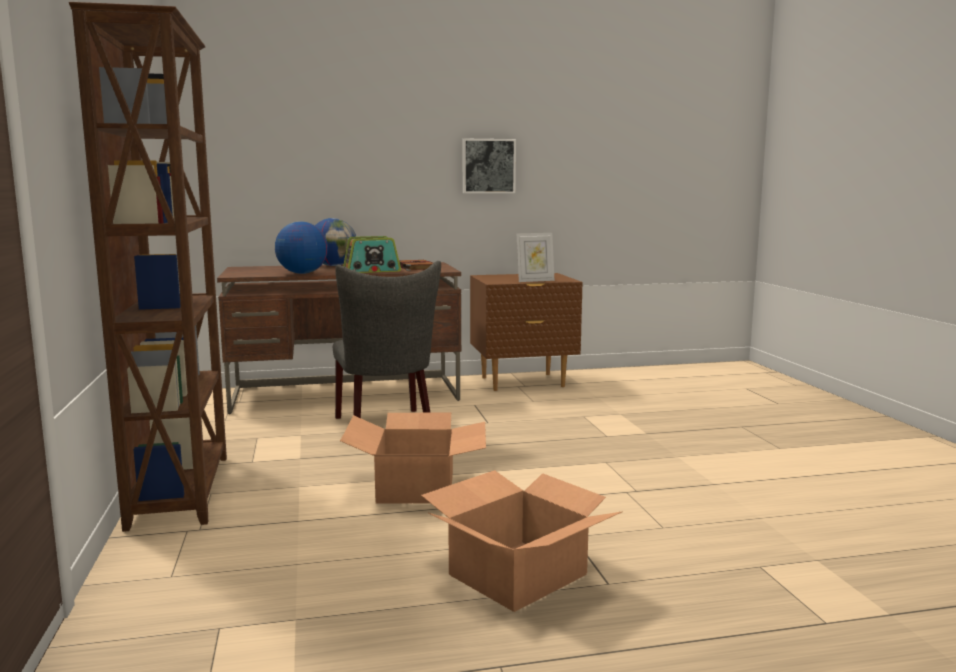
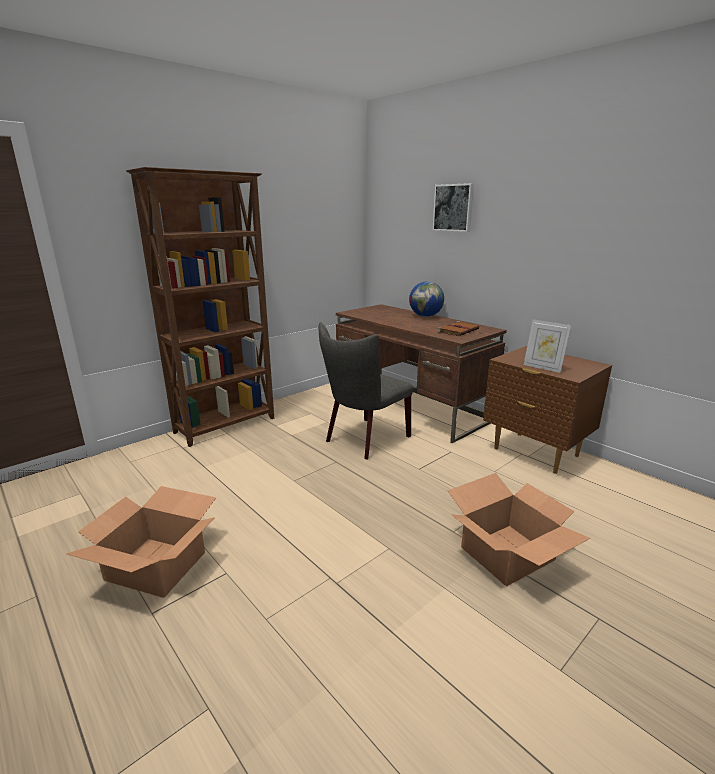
camera: 60 degrees right, 10 degrees up
(302, 273) = (378, 319): globe -> none
(372, 270) = (419, 326): radio -> none
(417, 487) = (274, 484): cardboard box -> cardboard box (508, 554)
(488, 166) = (560, 248): picture -> picture (453, 207)

